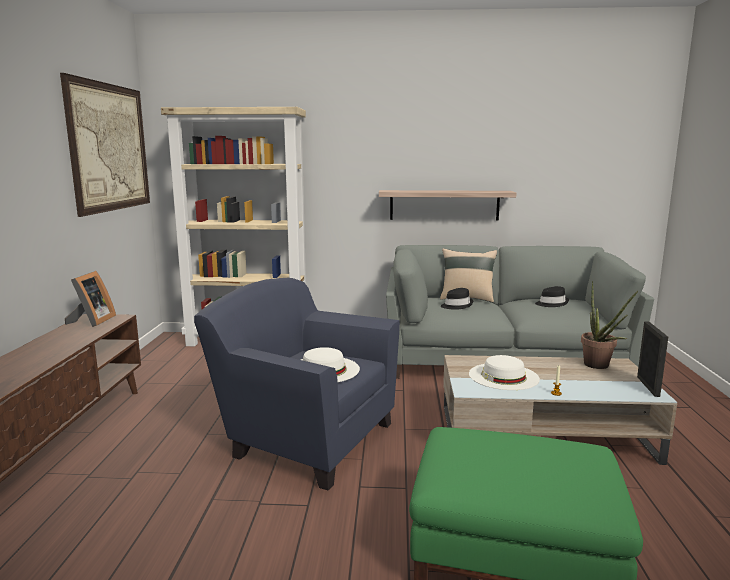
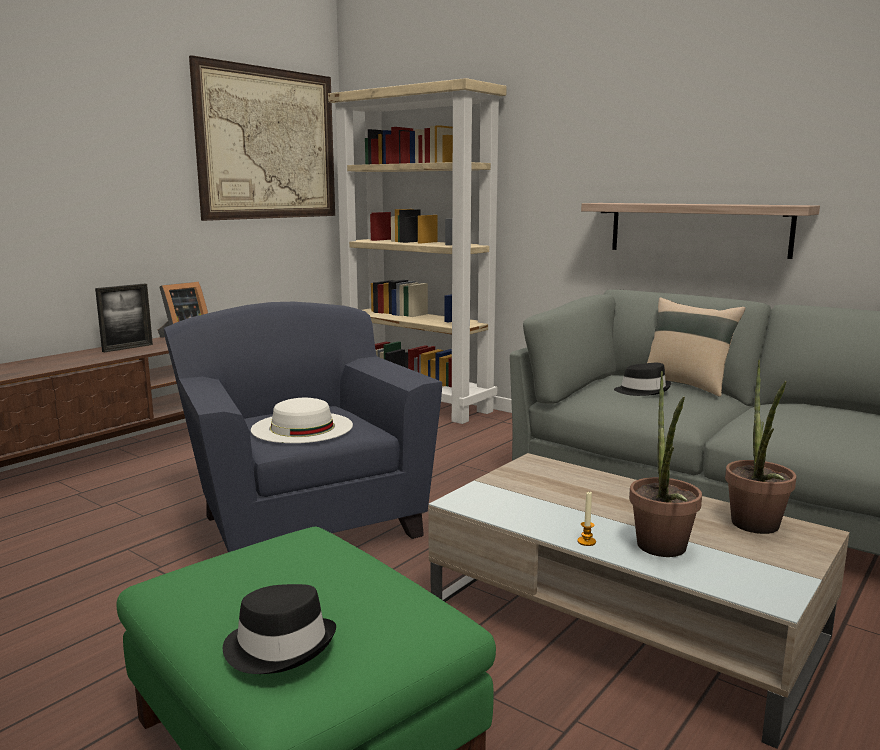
camera: 35 degrees right, 0 degrees up
(503, 376) = (553, 498): white hat -> none
(551, 303) = (824, 415): black hat -> black hat (280, 646)
(589, 388) = (662, 551): none -> potted plant
(648, 386) = (787, 581): picture frame -> picture frame (128, 348)

